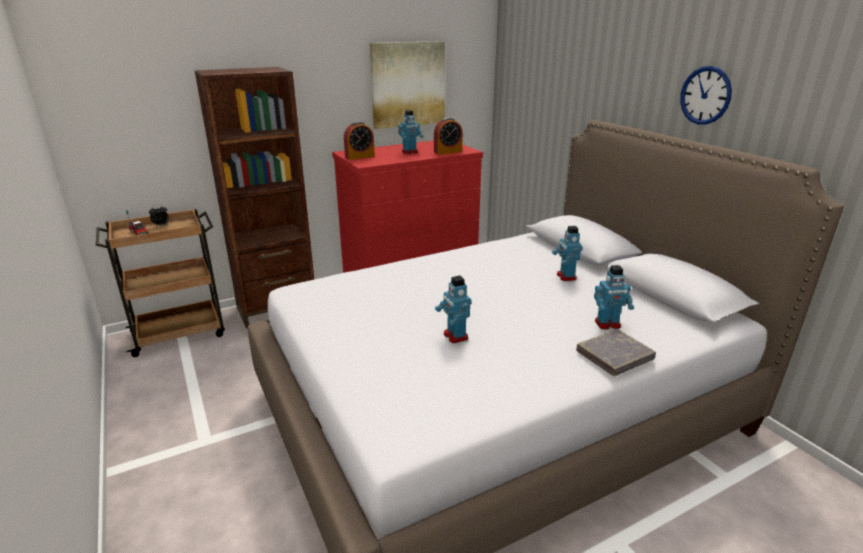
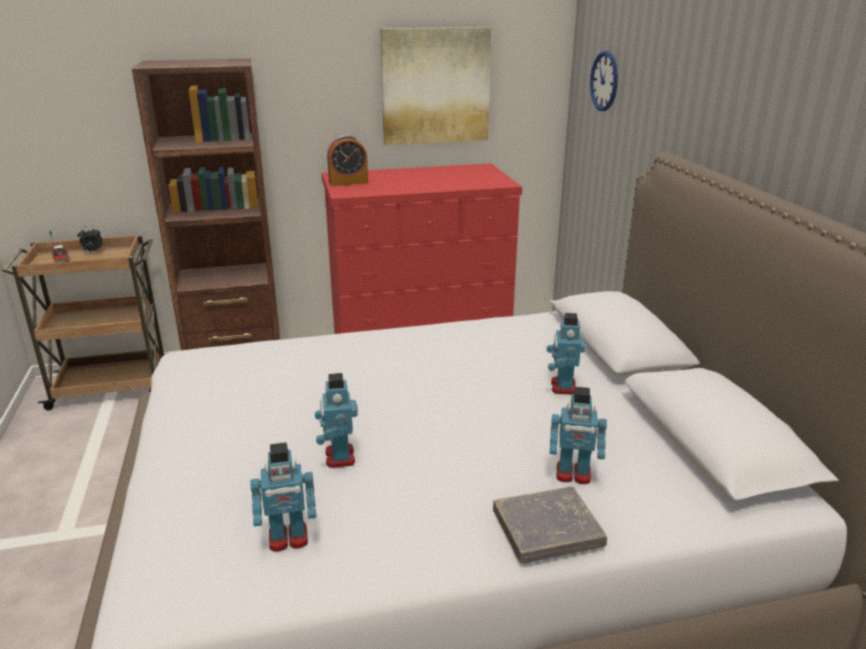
camera: 15 degrees right, 0 degrees up
(410, 152) = (420, 180): toy robot -> toy robot (288, 539)
(447, 152) = (472, 183): alarm clock -> none
(705, 95) = (811, 127): wall clock -> wall clock (604, 81)

